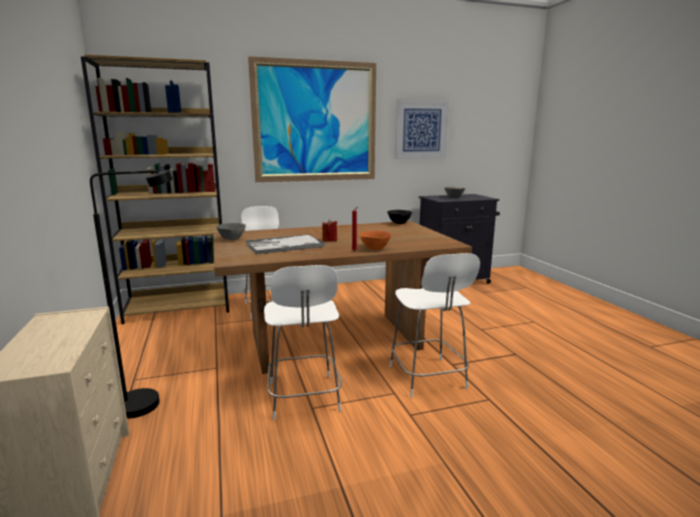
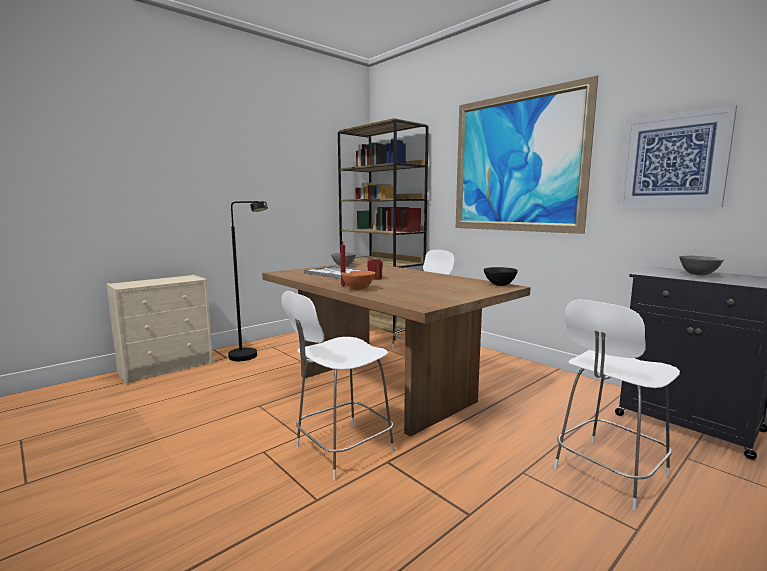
camera: 65 degrees right, 5 degrees down
(304, 398) = (272, 399): white chair -> white chair (608, 474)

